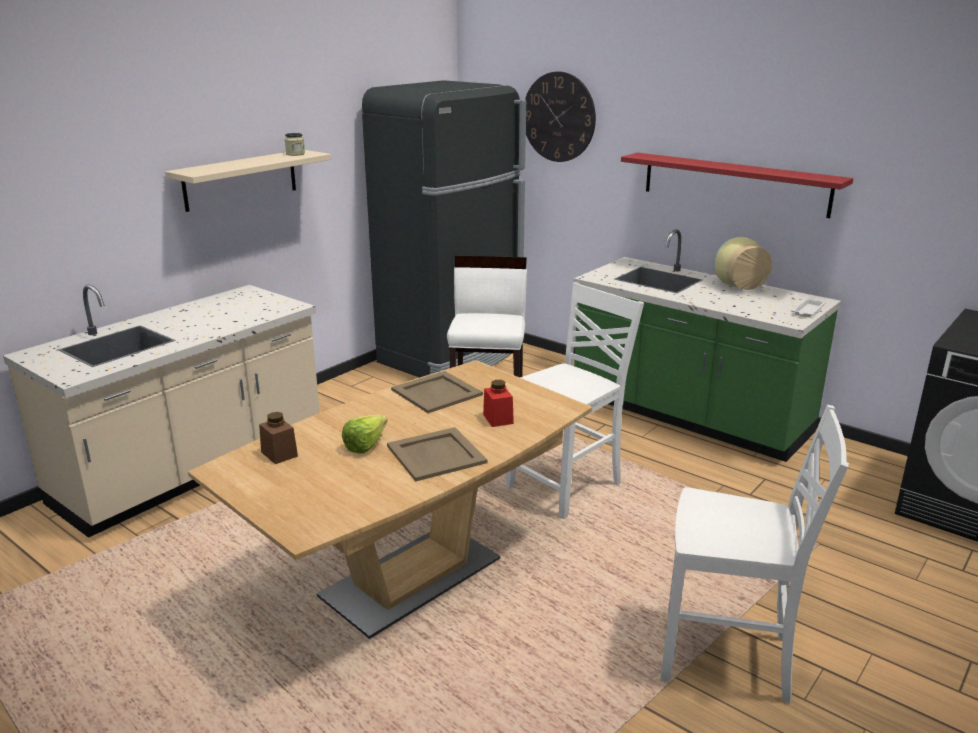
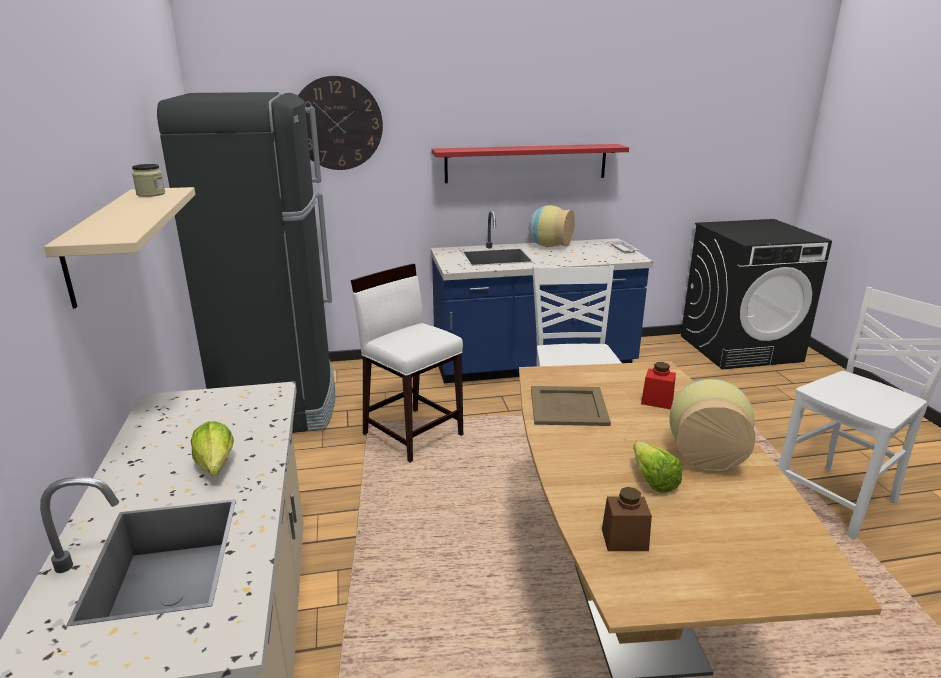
camera: 50 degrees left, 0 degrees up
(195, 326) = (214, 470): none -> lettuce
(436, 455) = (705, 453): beige tray -> vase
(688, 415) = (533, 364): green counter -> blue counter

